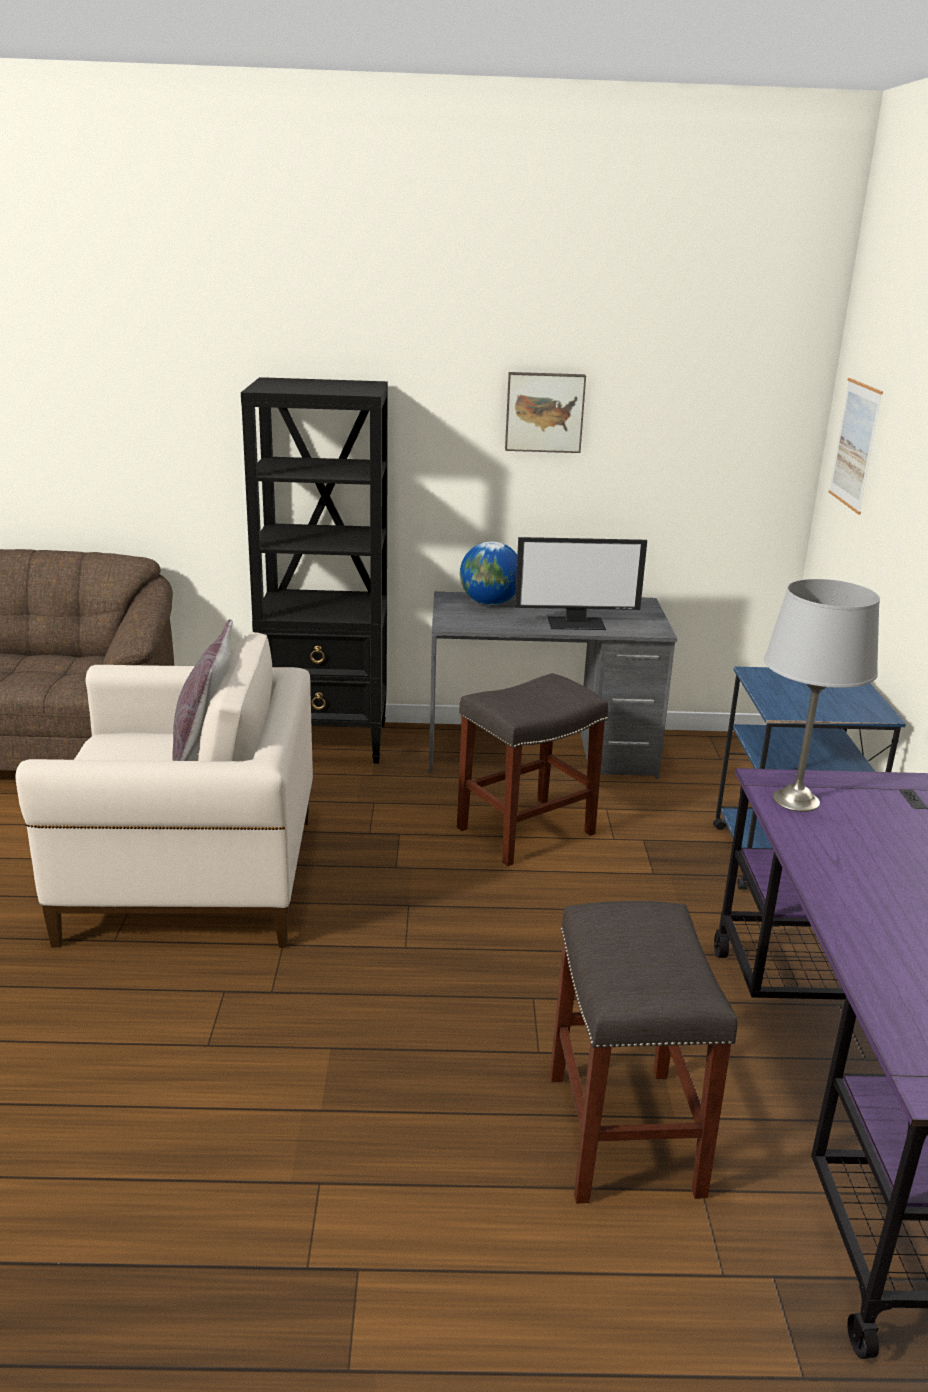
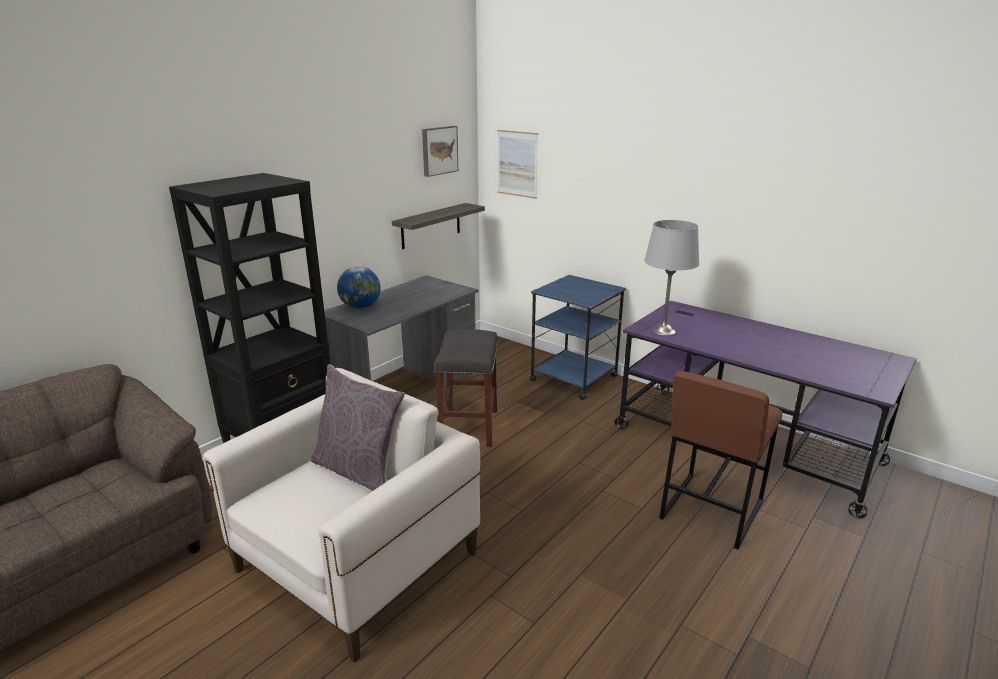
camera: 50 degrees left, 0 degrees up
(544, 412) = (356, 176): picture -> picture (438, 150)
(576, 623) = (424, 300): monitor -> none
(621, 1131) = (710, 511): grey stool -> brown chair
(686, 520) = (431, 226): none -> shelf

